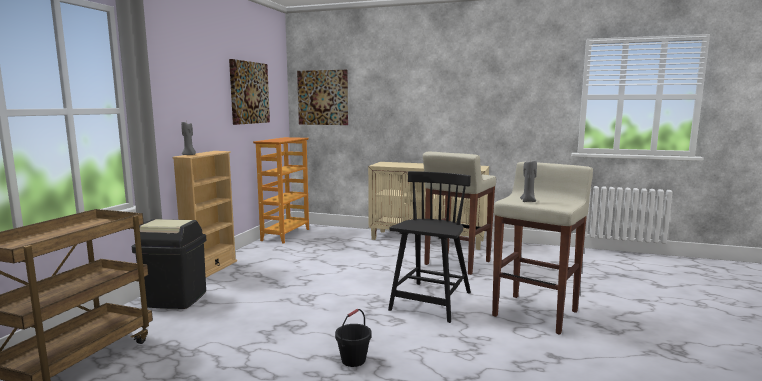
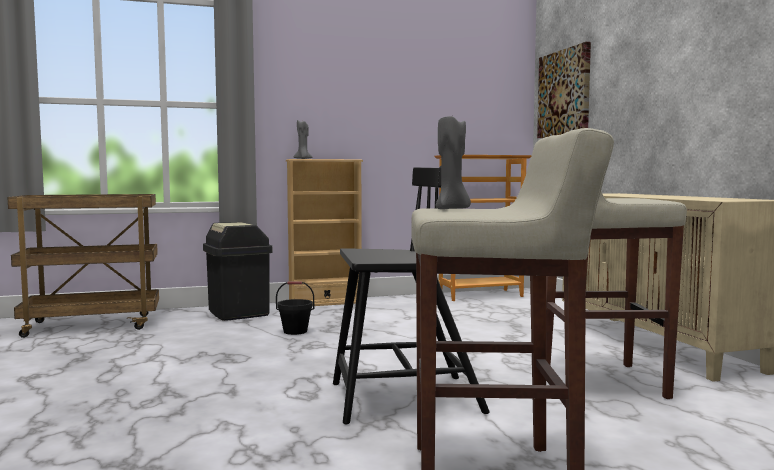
camera: 55 degrees right, 5 degrees down
(249, 92) = (438, 91): picture -> none
(353, 360) = (169, 401): black bucket -> black bucket (295, 331)

